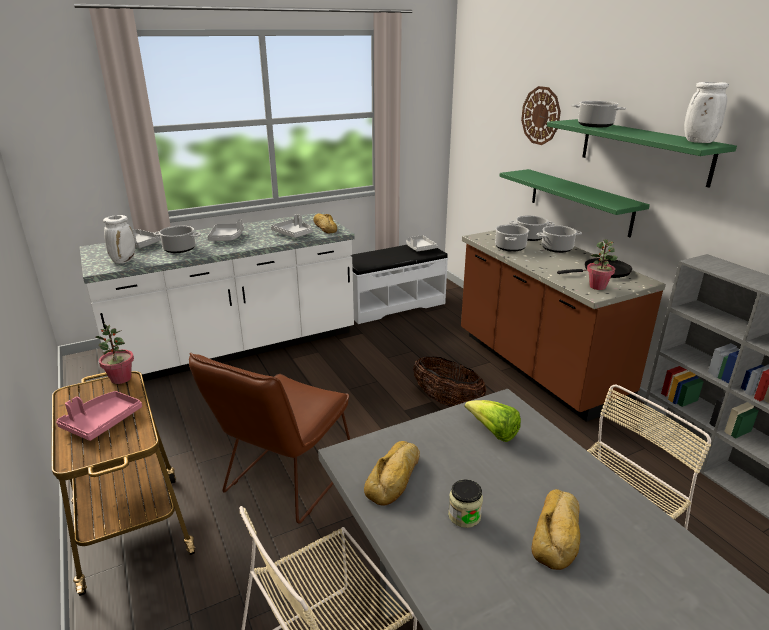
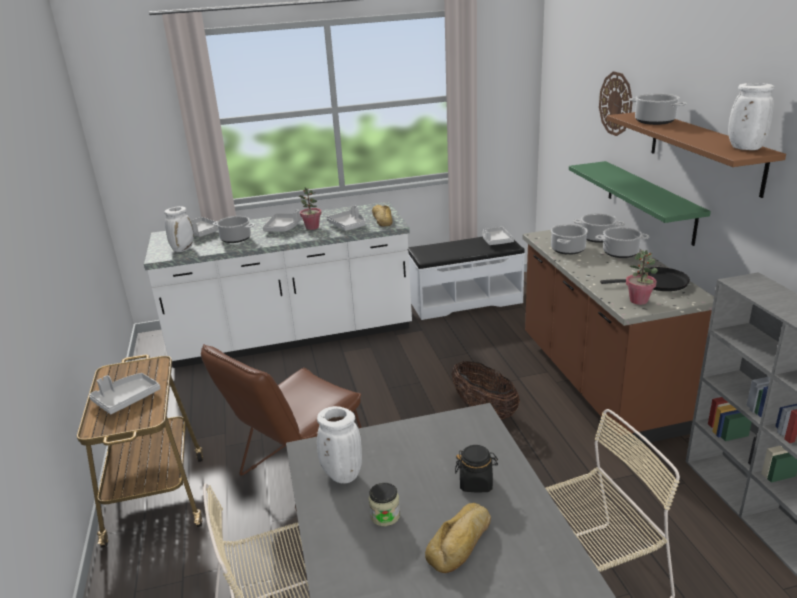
camera: 15 degrees right, 0 degrees up
(102, 422) = (126, 399): pink tray -> grey tray
(121, 379) = (153, 362): potted plant -> potted plant (312, 227)
(395, 477) = (341, 475): bread -> white vase
(493, 432) = (452, 444): lettuce -> none
(538, 468) = (476, 483): none -> black jar
(643, 150) = (704, 151): green shelf -> brown shelf

